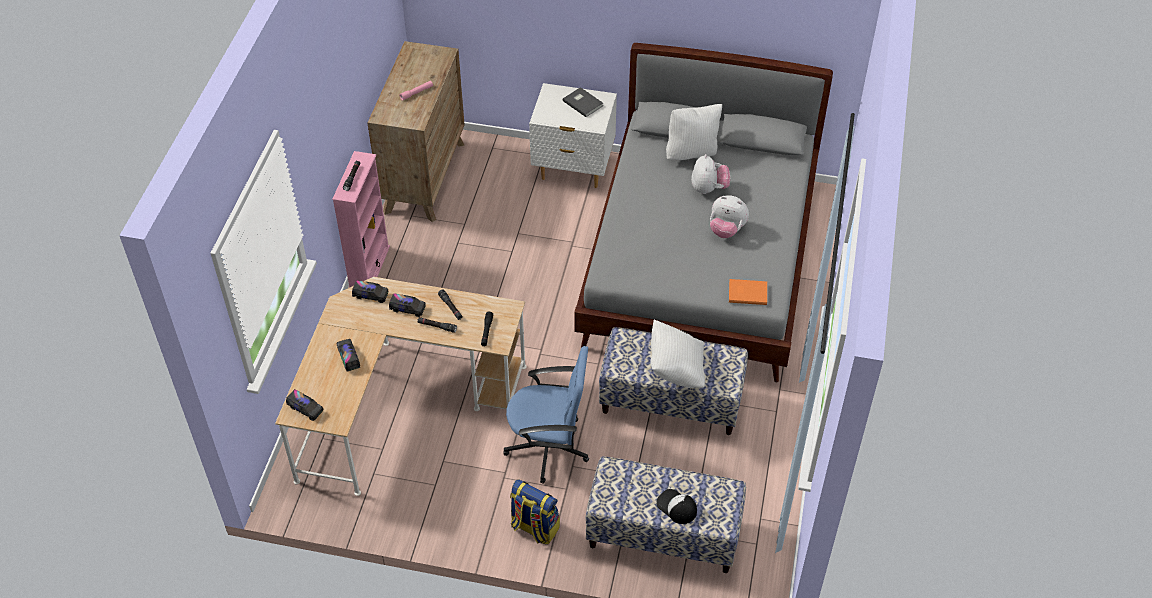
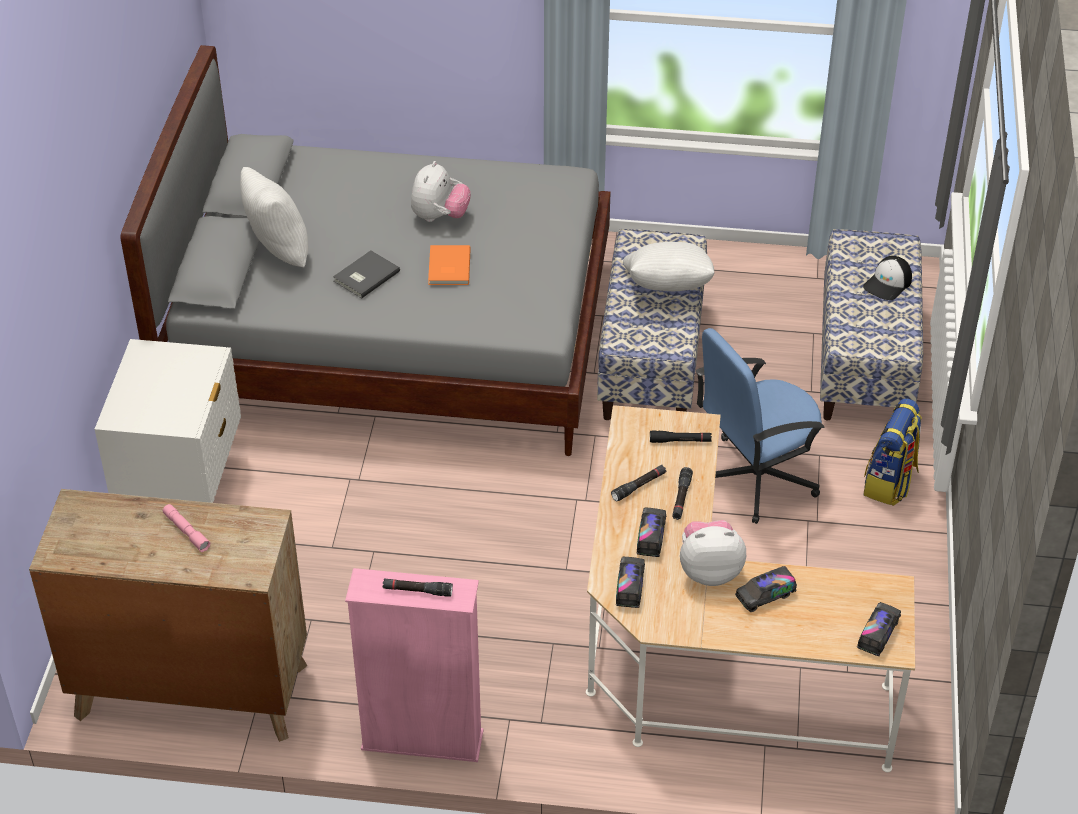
camera: 95 degrees left, 5 degrees down
(549, 447) = (754, 477): blue office chair -> blue office chair turned 120 degrees counterclockwise
(583, 102) = (151, 376): grey book -> grey book (364, 276)
(709, 188) = (355, 234): plush toy -> plush toy (709, 570)
(747, 292) = (557, 196): orange book -> orange book (447, 267)

